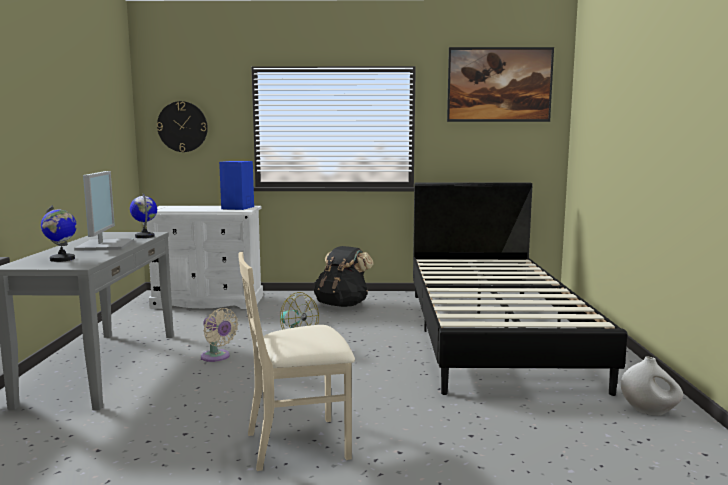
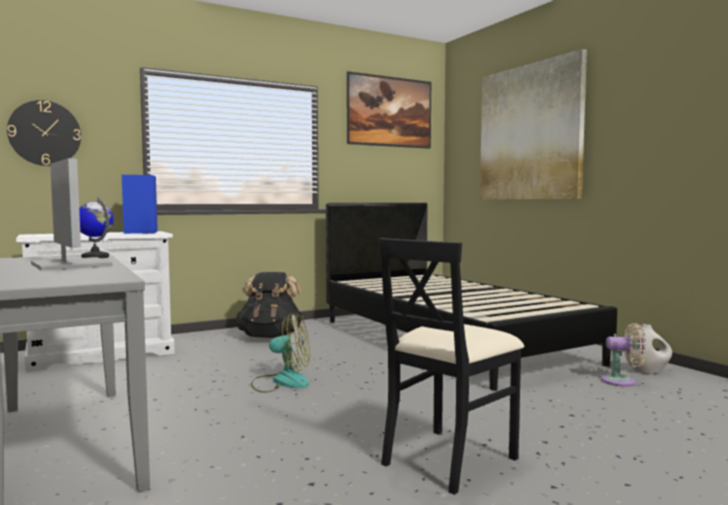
camera: 30 degrees left, 5 degrees down
(62, 259) = (60, 277): globe -> none
(217, 357) = (212, 404): beige fan -> beige fan (622, 381)
(299, 443) = (448, 459): beige chair -> black chair
(623, 111) = (529, 132): none -> picture

